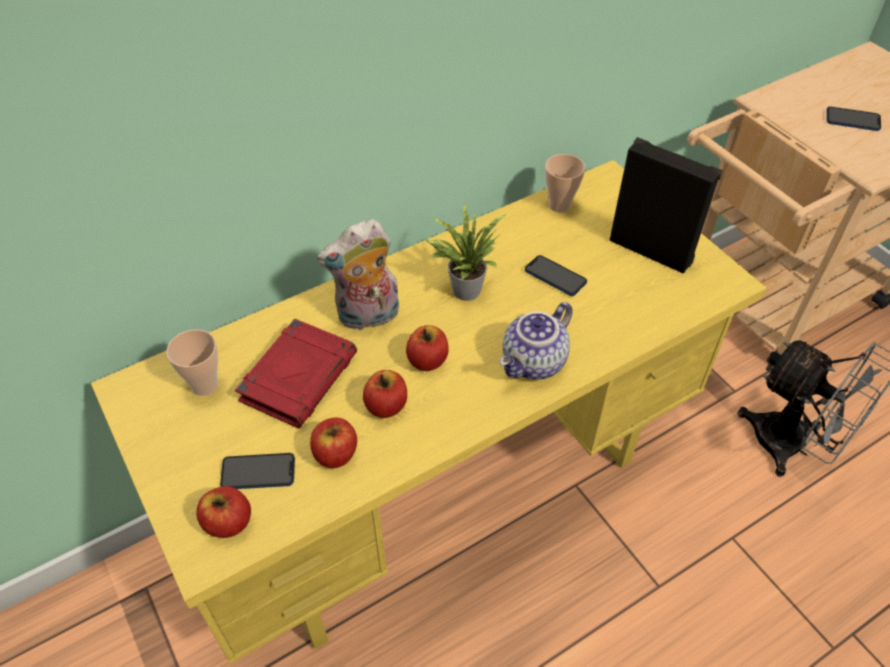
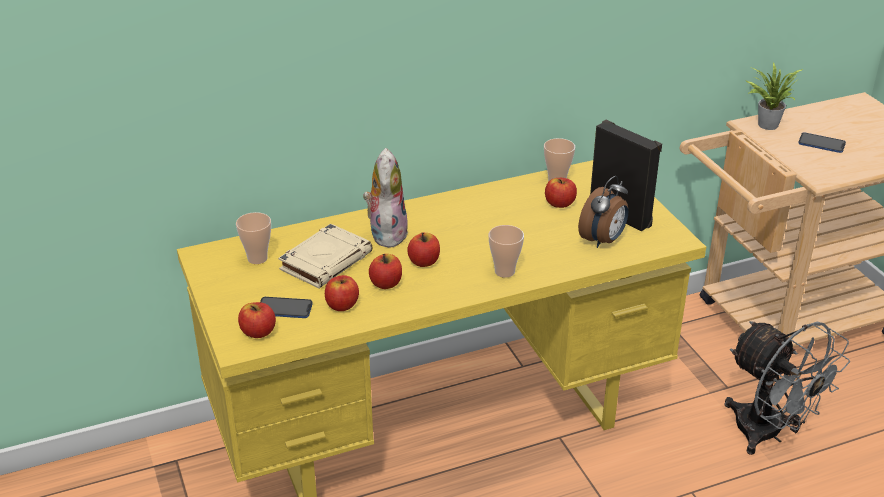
camera: 10 degrees right, 15 degrees down
(299, 376) = (326, 261): red book -> beige book
(368, 317) = (386, 233): plush toy -> plush toy turned 105 degrees clockwise
(464, 288) = (464, 223): potted plant -> potted plant (766, 124)
(534, 363) = (504, 271): teapot -> cup
(555, 277) = (538, 223): phone -> none
(572, 241) = (559, 203): none -> apple
(642, 294) = (603, 240): none -> alarm clock

